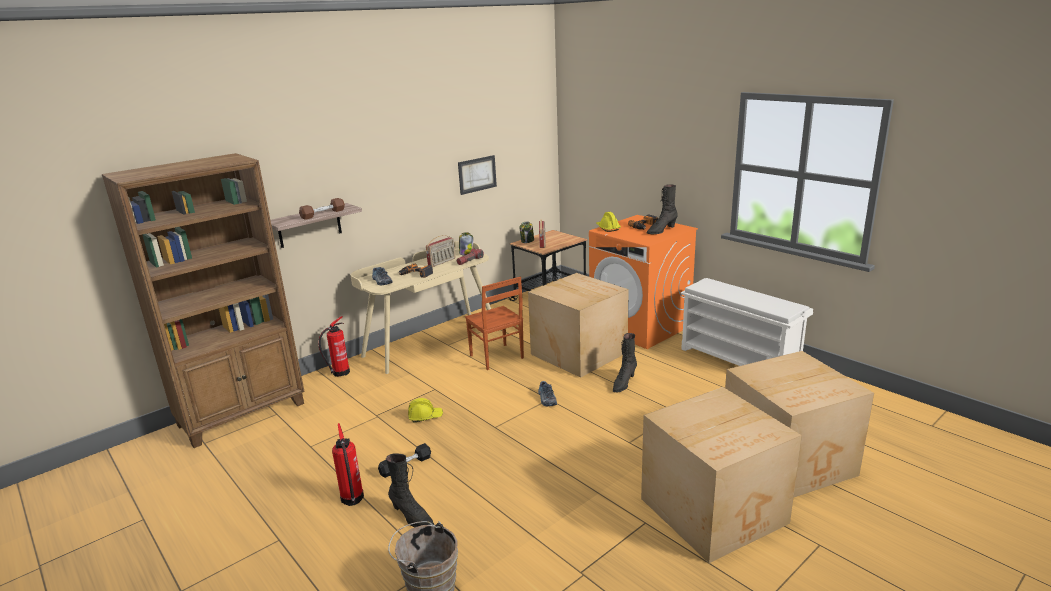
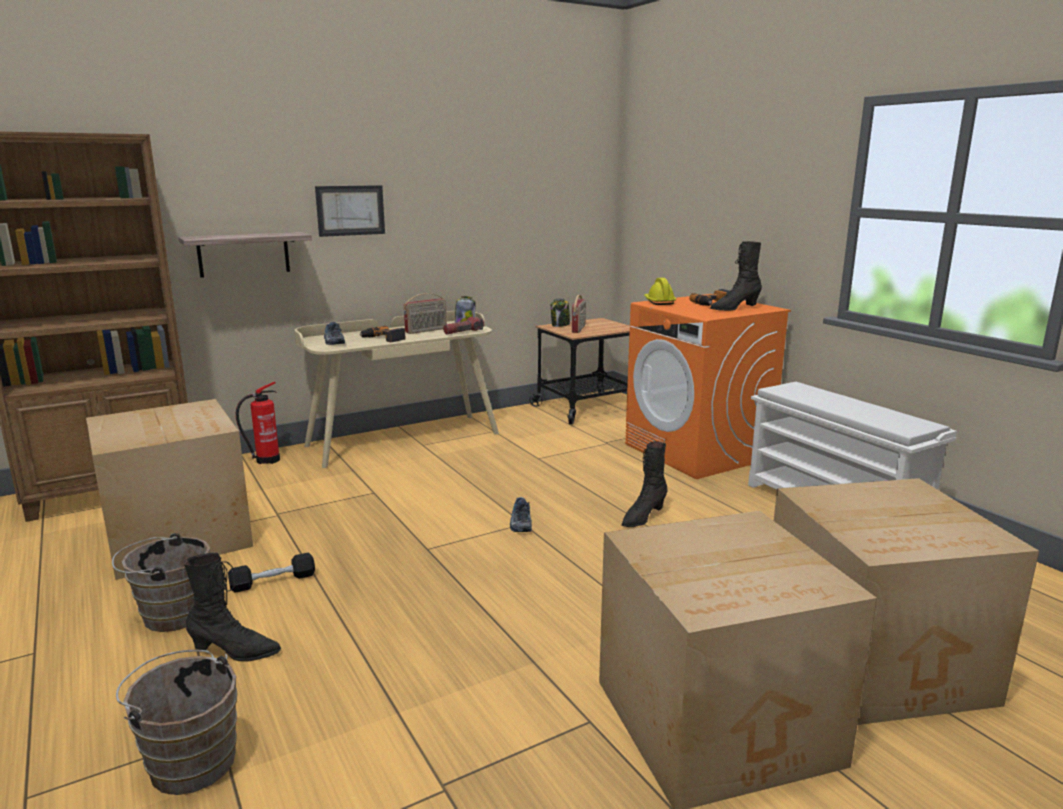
camera: 10 degrees right, 5 degrees down
(323, 214) = (256, 236): brown dumbbell -> none
(352, 500) = (170, 615): fire extinguisher -> brown bucket
(411, 517) = (235, 652): black boot -> black boot turned 45 degrees counterclockwise
(425, 417) = (340, 523): yellow hard hat -> none
(477, 174) = (495, 224): picture -> picture (350, 210)
(496, 357) = (478, 466): brown chair -> none
(578, 352) = (595, 472): cardboard box -> cardboard box (180, 535)

